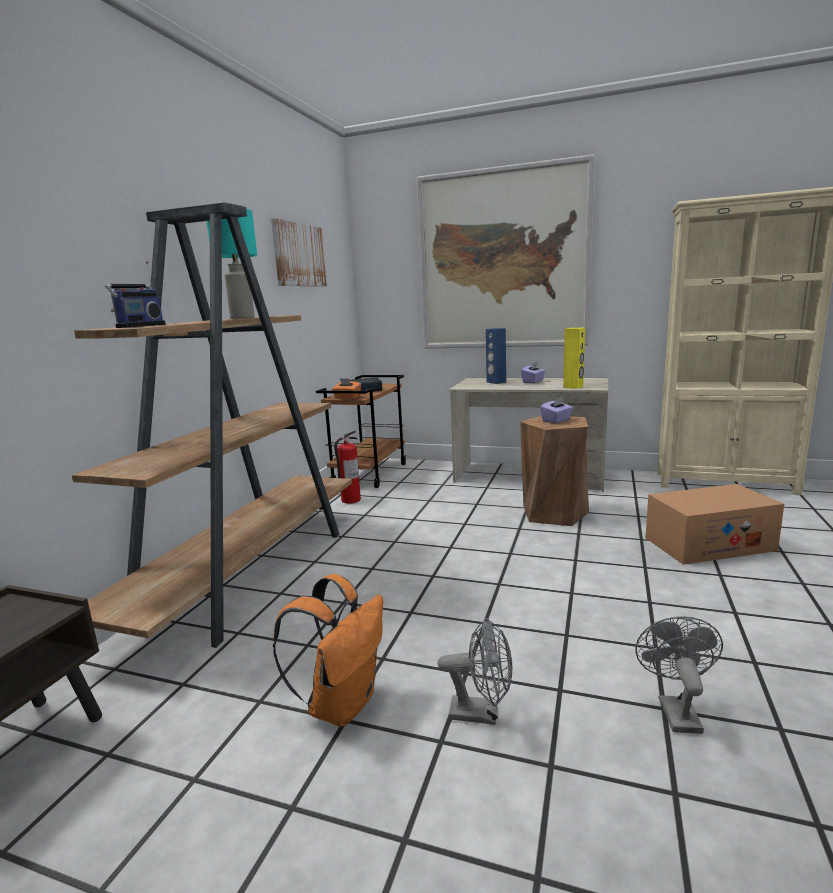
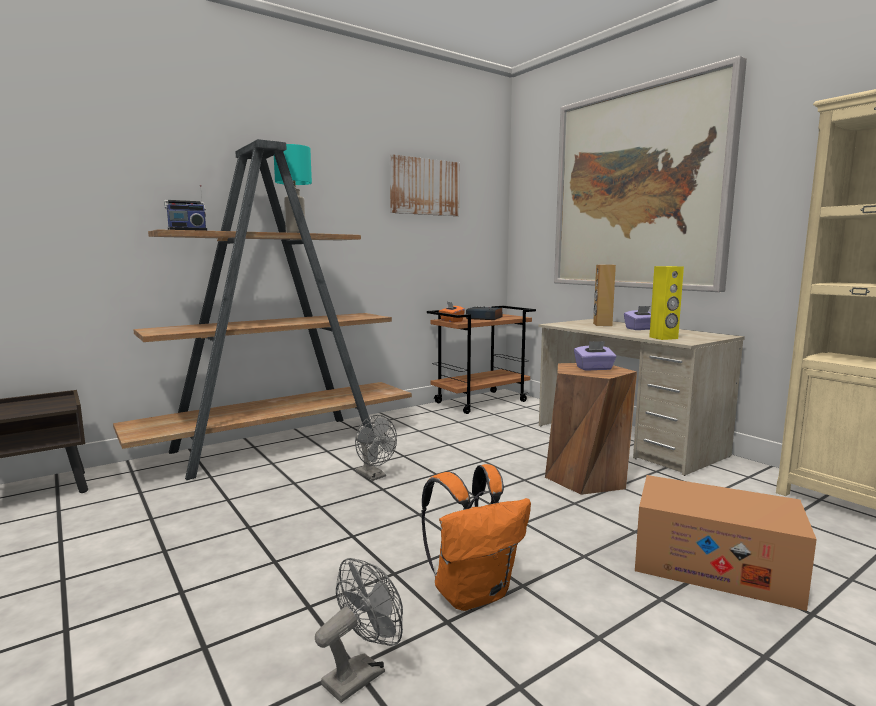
camera: 35 degrees right, 5 degrees down
(342, 703) = (180, 541): orange backpack -> orange backpack (473, 593)
(350, 500) = (429, 417): fire extinguisher -> none
(482, 713) = (233, 590): grey fan -> grey fan (374, 476)
(496, 382) = (602, 325): blue speaker -> brown speaker

